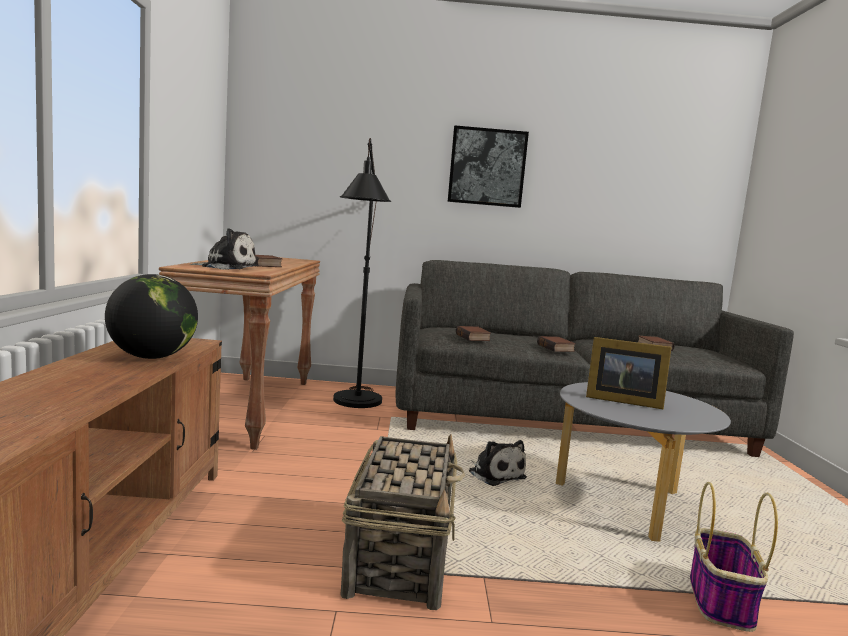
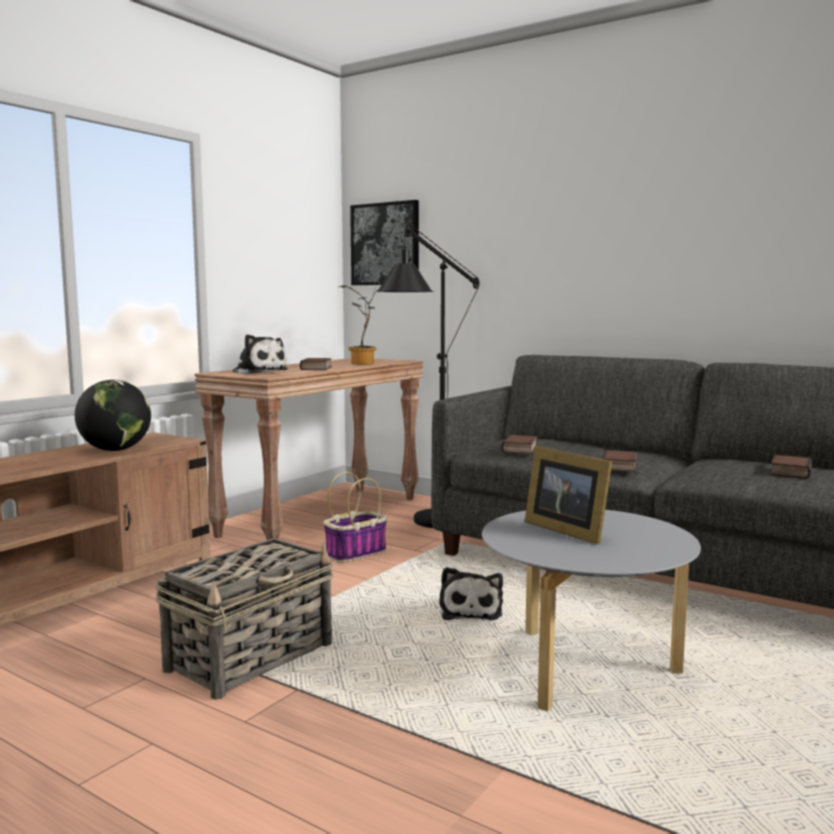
camera: 35 degrees right, 0 degrees up
(285, 261) = (363, 364): none -> potted plant
(487, 167) = (604, 231): picture -> picture (385, 244)
(720, 600) = (513, 780): basket -> basket (356, 553)

